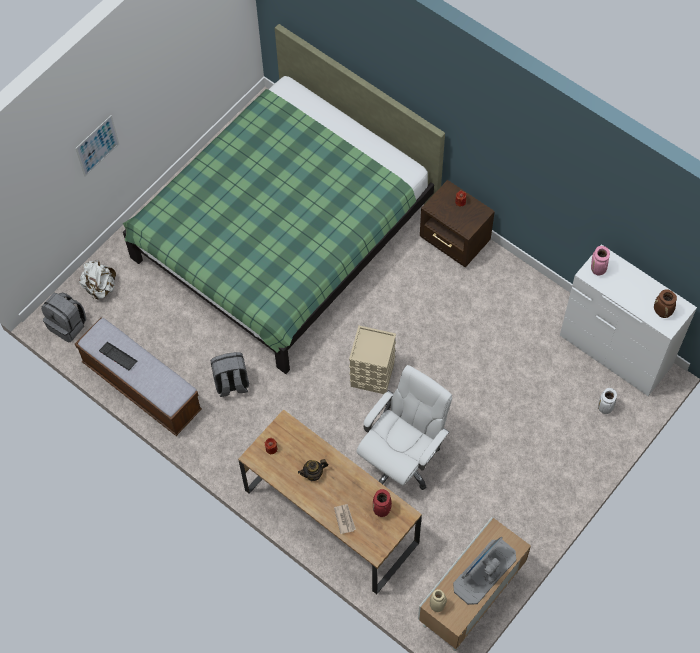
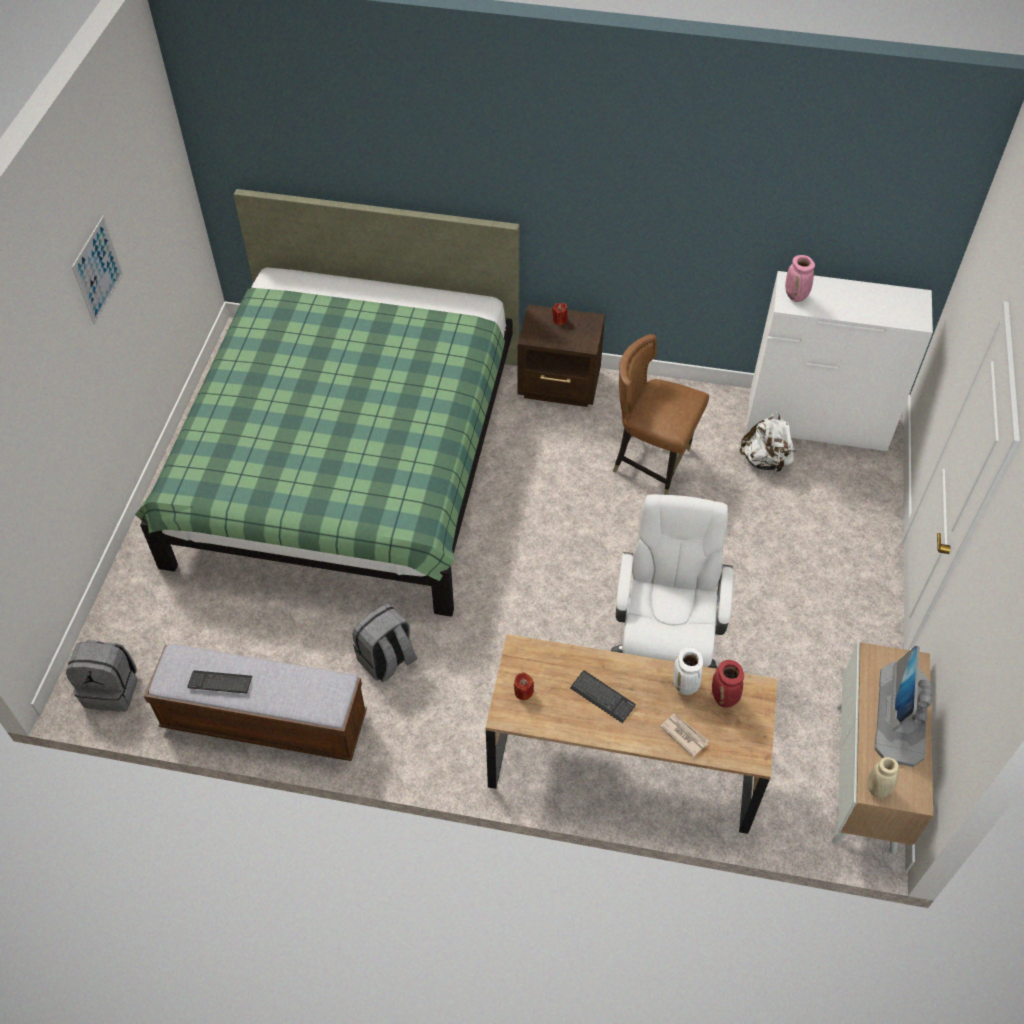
camera: 30 degrees left, 10 degrees down
(97, 145) = (64, 396): picture -> picture (98, 270)
(100, 287) = (135, 622): white backpack -> white backpack (765, 460)
(313, 474) = (602, 697): teapot -> keyboard
(373, 375) = (561, 568): beige storage box -> none
(479, 328) = (651, 462): none -> brown chair
(605, 408) = (851, 484): white vase -> white vase (685, 686)
(662, 312) = (900, 310): brown vase -> none

